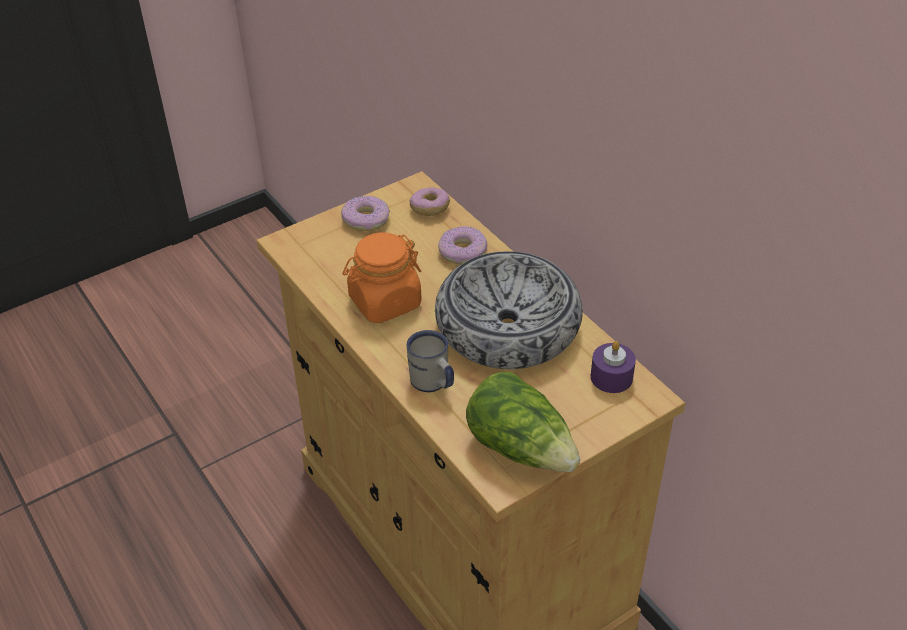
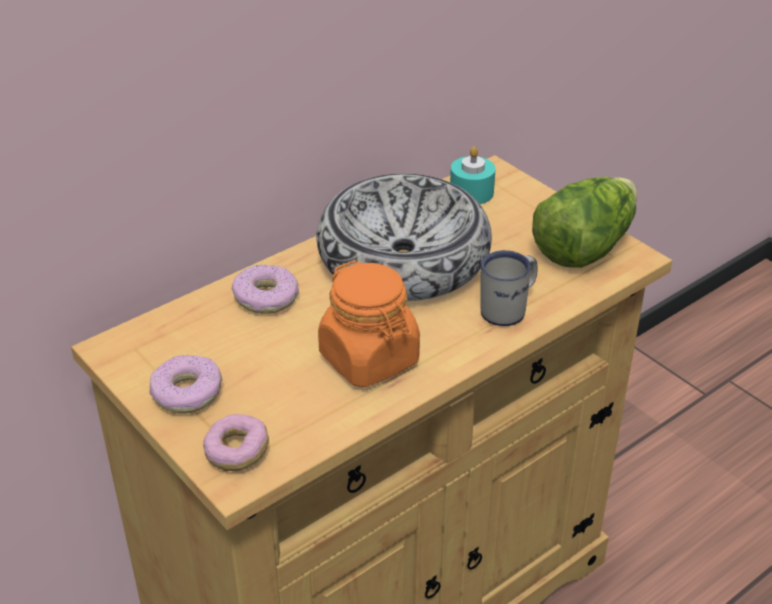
camera: 95 degrees left, 5 degrees down
(430, 208) = (168, 331): donut -> donut (237, 453)
(611, 377) = (471, 192): purple candle -> turquoise candle

